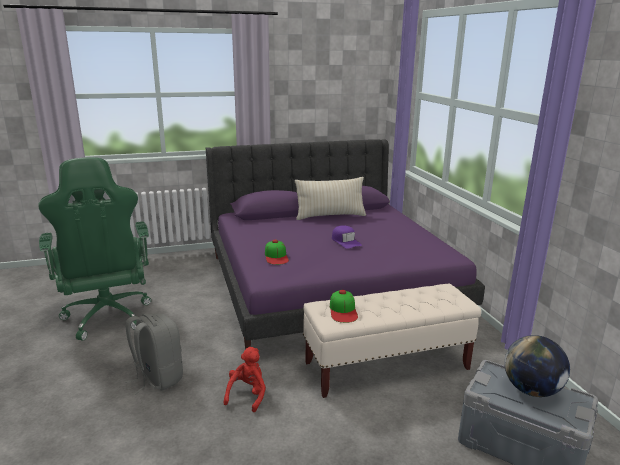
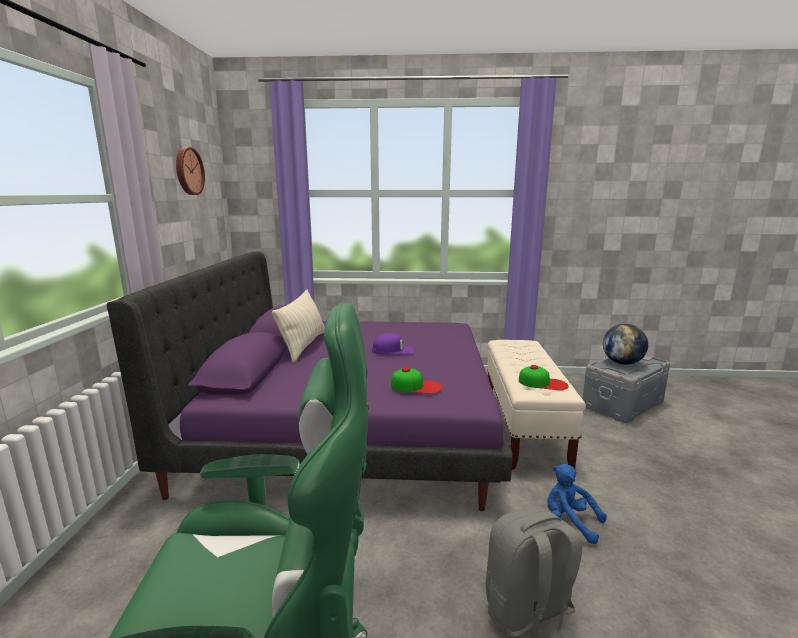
camera: 70 degrees left, 5 degrees down
(247, 394) = (569, 523): red plush toy -> blue plush toy
(331, 74) = (188, 171): none -> wall clock

